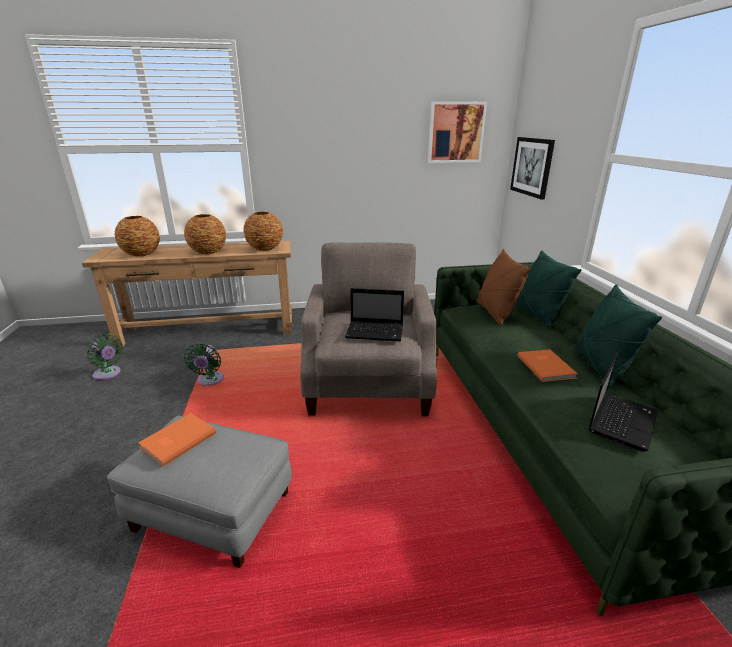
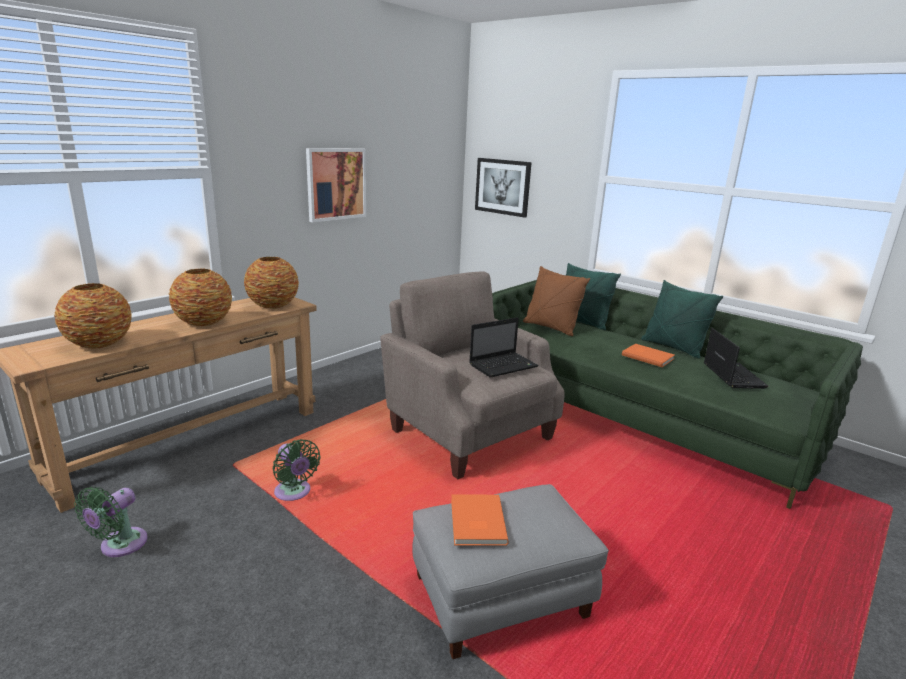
camera: 40 degrees left, 5 degrees down
(108, 374) = (119, 545): green fan -> green fan turned 120 degrees clockwise
(456, 132) = (423, 152): picture -> picture (336, 184)

